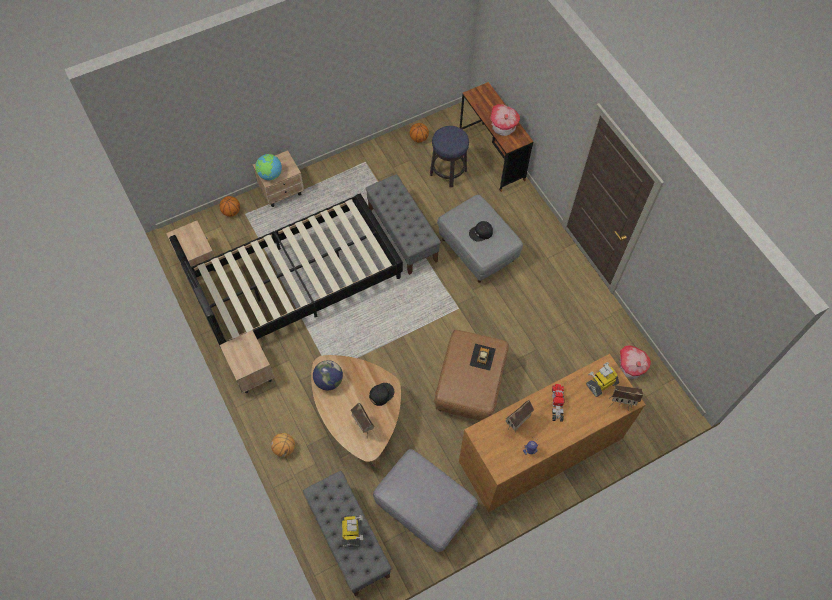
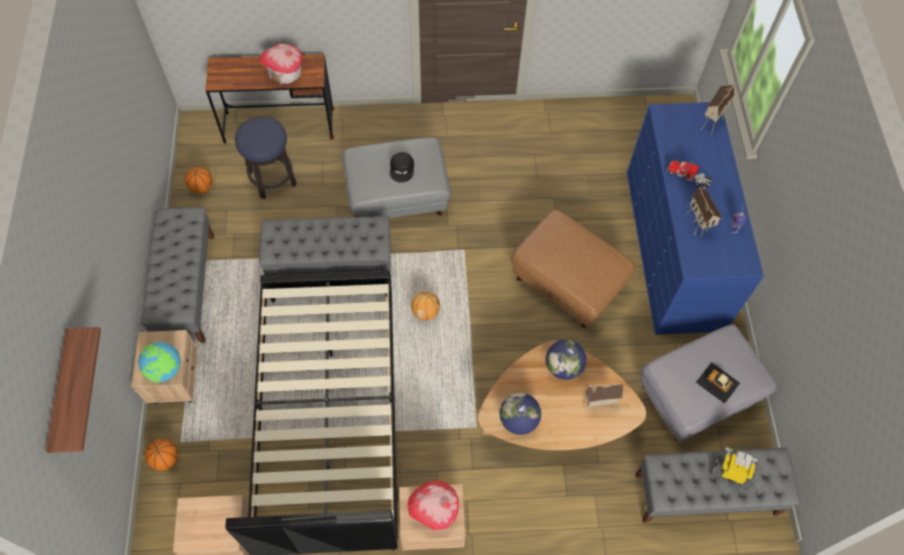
camera: 65 degrees left, 0 degrees up
(191, 114) = (63, 394): none -> shelf
(284, 448) = (558, 525): basketball -> basketball (425, 312)
(344, 167) = (187, 288): none -> grey bench
(381, 394) = (563, 367): black cap -> globe
(482, 357) = (565, 239): toy car -> toy car (718, 383)
(541, 450) = (673, 248): brown dresser -> blue dresser
(601, 383) = (681, 127): toy robot -> none
(630, 367) = (615, 125): toy house -> toy house (434, 511)

